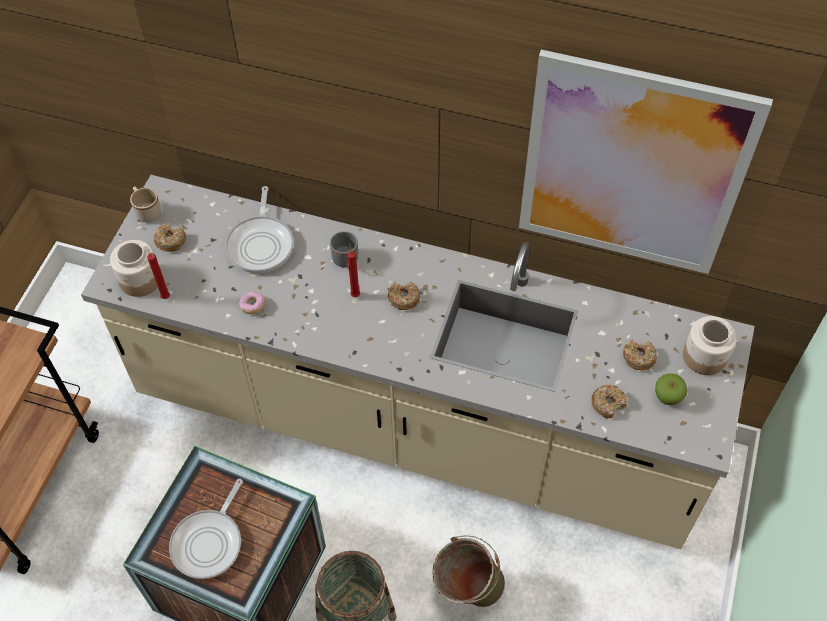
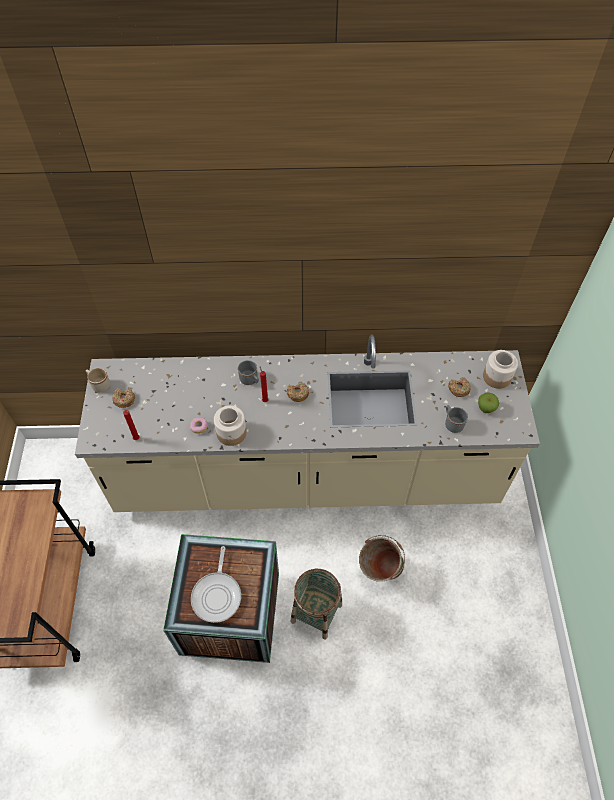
camera: 20 degrees left, 0 degrees up
(140, 280) = (113, 432): jar -> jar (231, 433)
(261, 244) = (188, 384): frying pan -> none
(608, 403) = (452, 423): donut -> grey mug
(632, 167) = (436, 267): picture -> none

